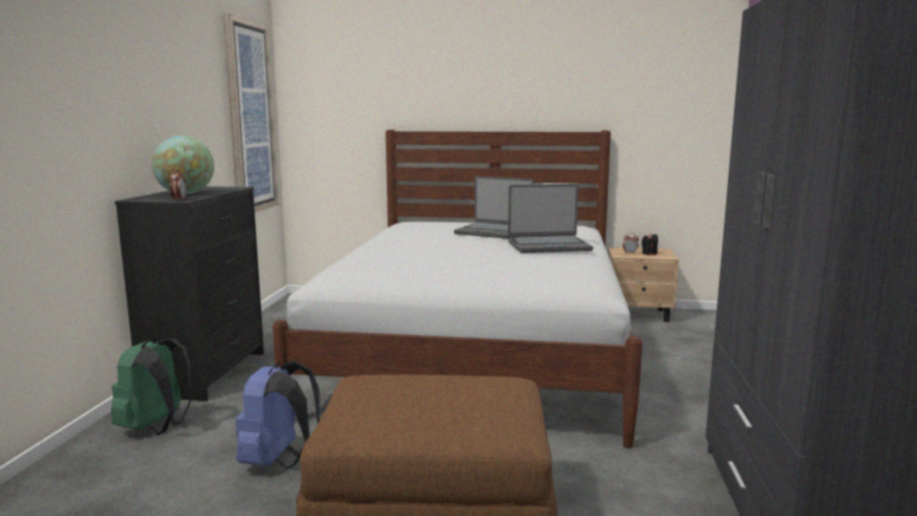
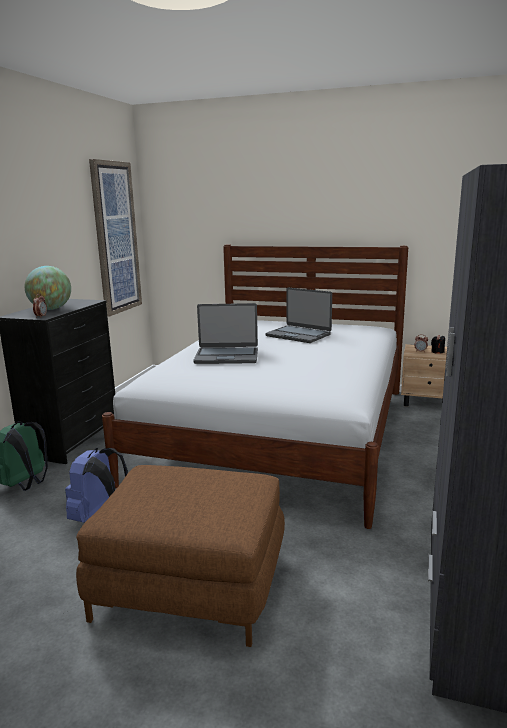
camera: 10 degrees right, 5 degrees up
(548, 246) = (334, 352): laptop -> laptop (226, 356)

